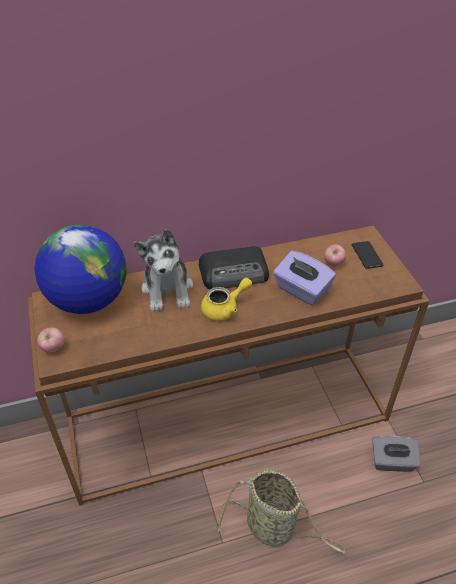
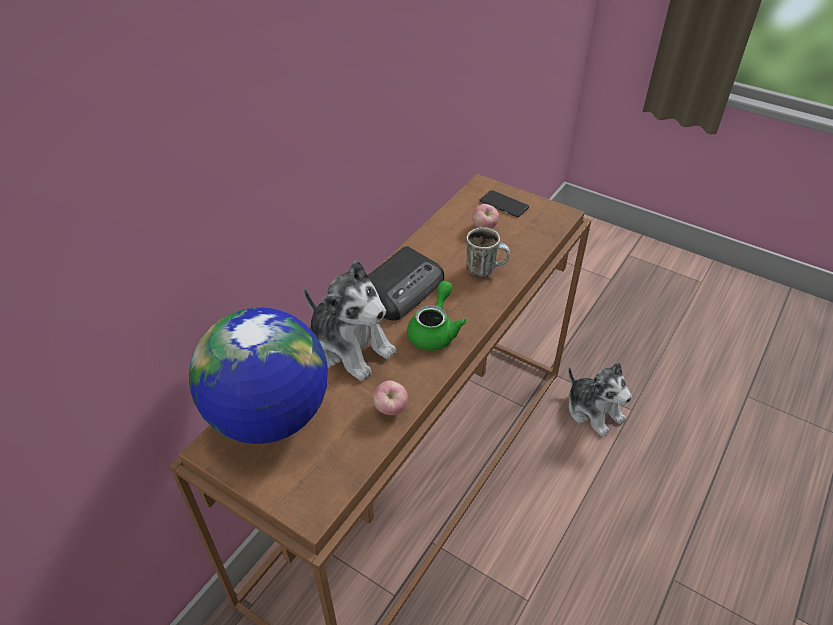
camera: 40 degrees left, 0 degrees up
(53, 348) = (292, 498): apple -> apple (391, 409)
(225, 309) = (435, 331): yellow teapot -> green teapot
(273, 528) = (558, 548): basket -> none
(301, 290) = (485, 269): purple tissue box -> mug
(392, 462) = (593, 411): grey tissue box -> plush toy

